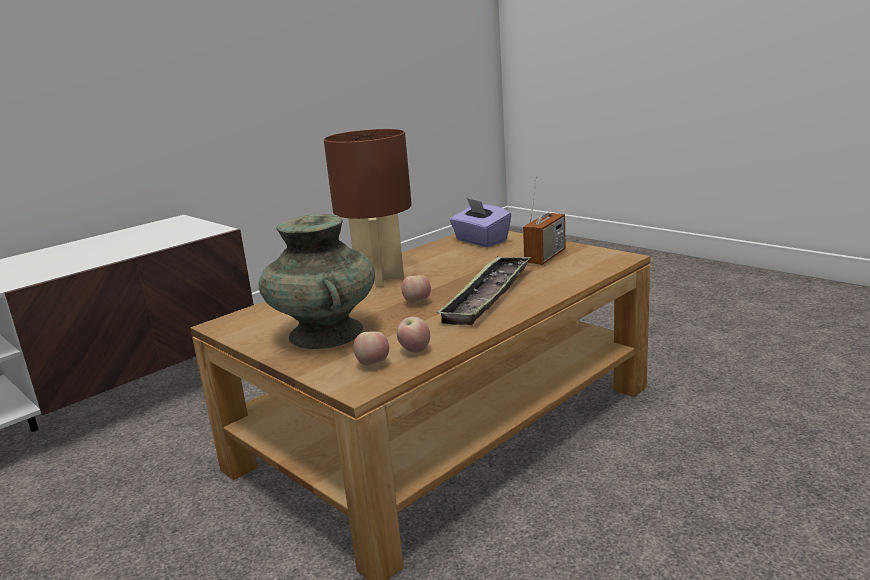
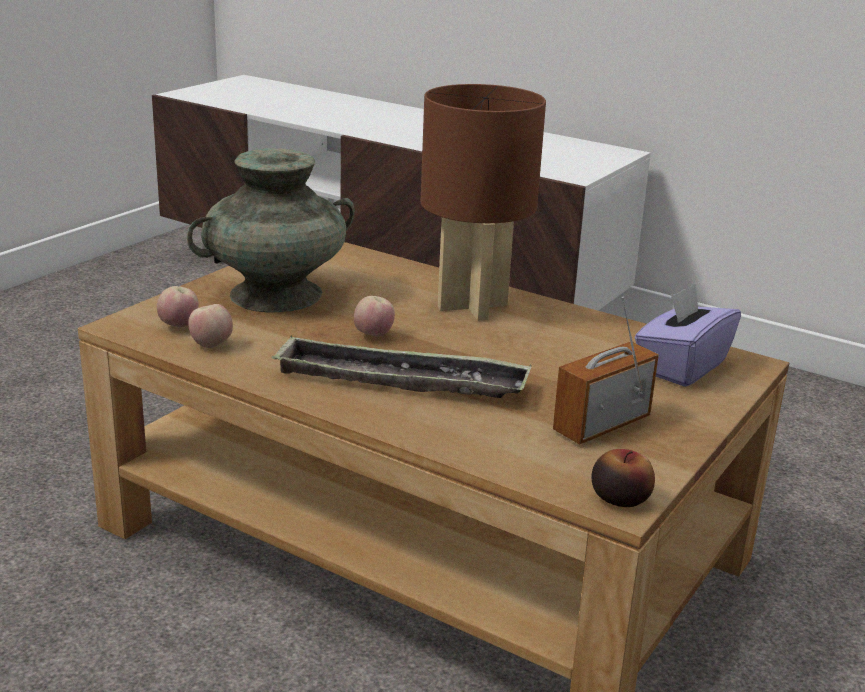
camera: 75 degrees right, 5 degrees up
(545, 257) = (601, 425): radio -> radio turned 120 degrees clockwise
(618, 257) = (620, 498): none -> apple

